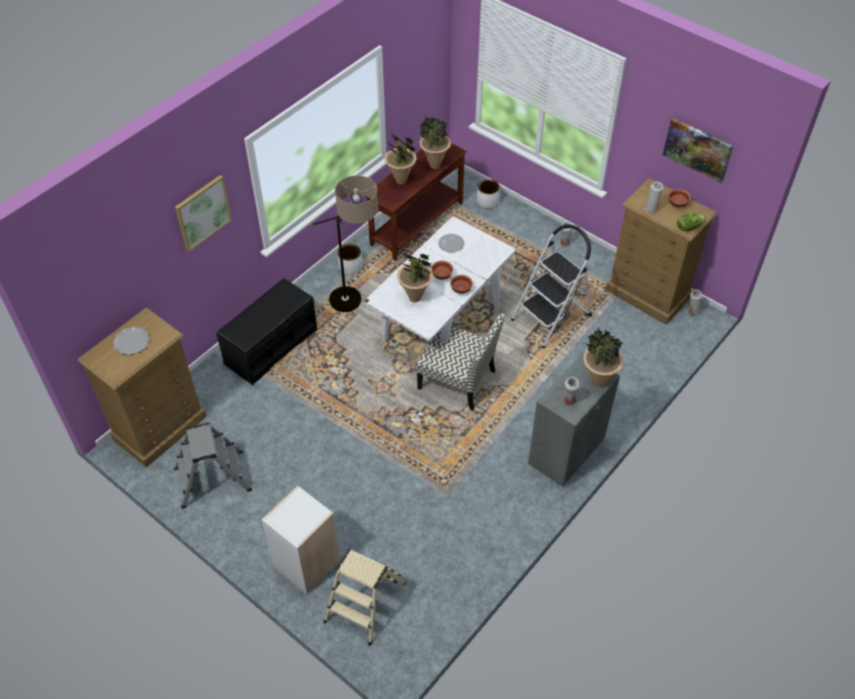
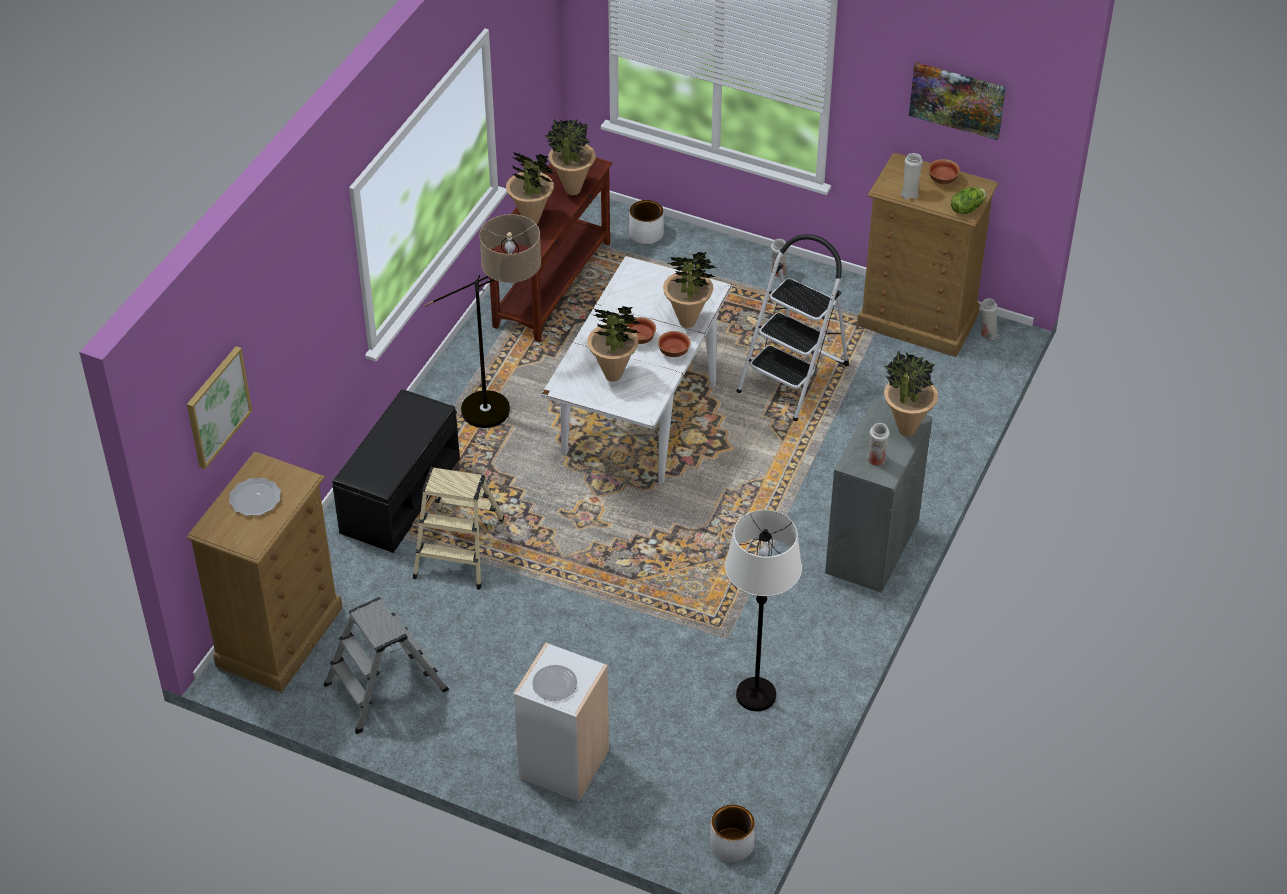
camera: 15 degrees left, 5 degrees down
(203, 212) = (309, 302): picture -> picture (217, 406)
(350, 267) = (475, 363): white planter -> white planter (731, 845)
(365, 601) = (662, 792): beige step ladder -> beige step ladder (459, 547)
(450, 244) = (637, 294): plate -> plate (554, 684)
(453, 543) = (756, 695): none -> white floor lamp
(458, 380) = (689, 487): chair -> none
(478, 270) = (687, 322): none -> potted plant

